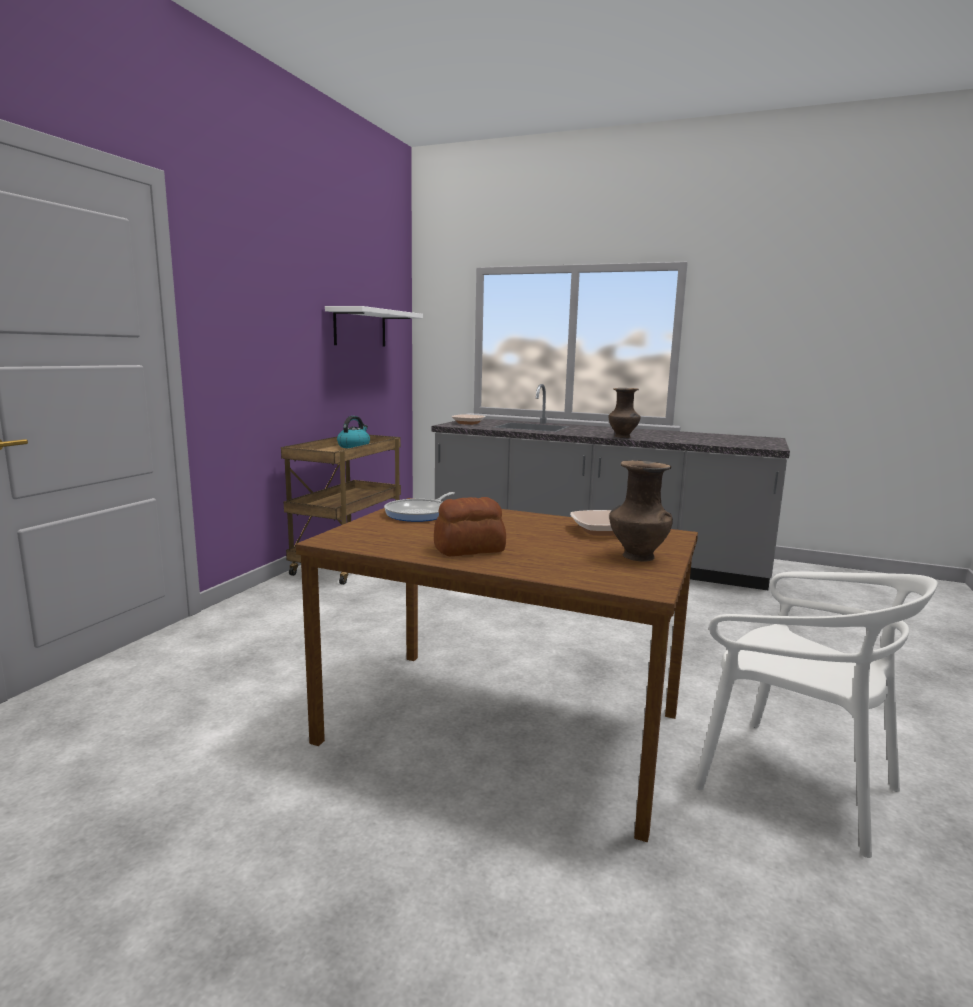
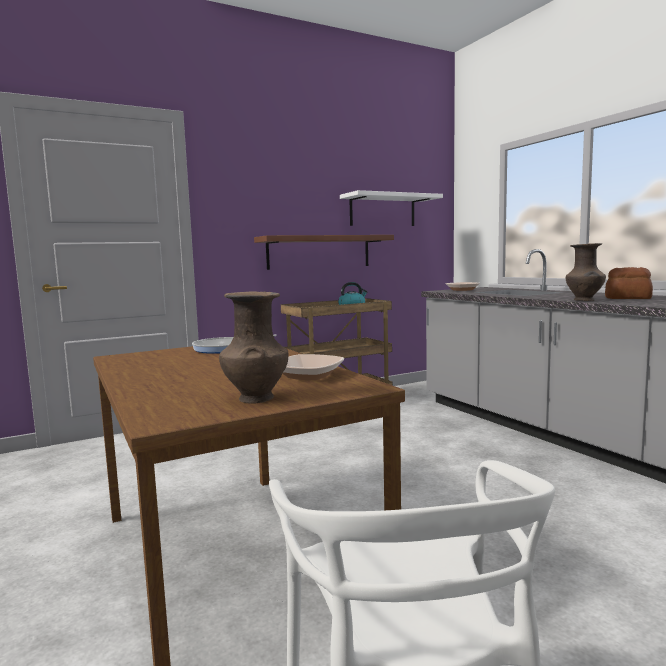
camera: 40 degrees right, 5 degrees down
(308, 378) = (319, 252): none -> brown shelf
(470, 549) = (162, 373): bread -> bread (628, 298)

